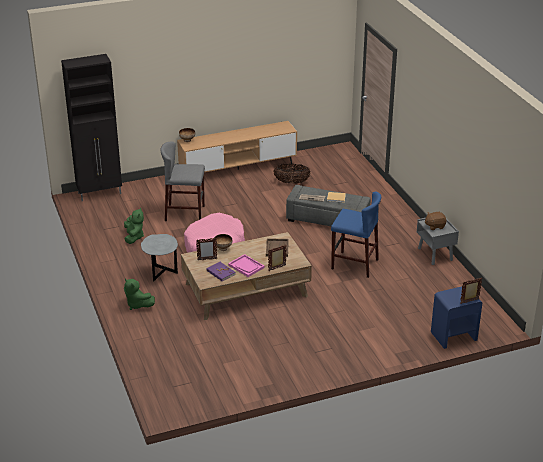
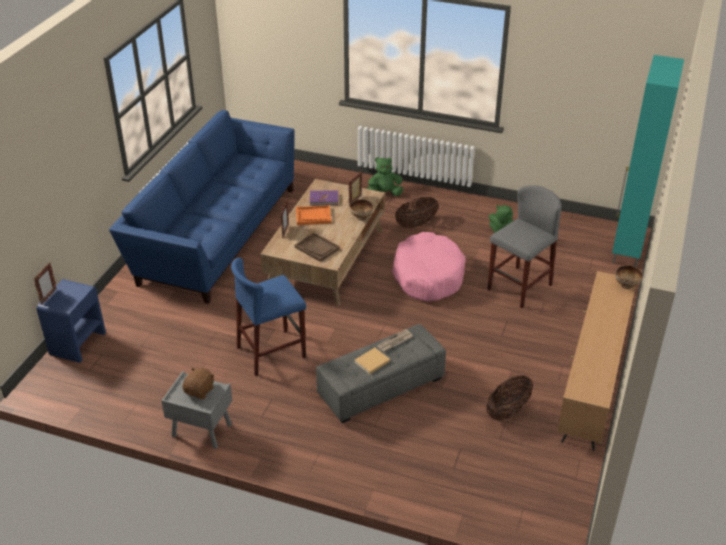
camera: 130 degrees right, 5 degrees up
(100, 193) = (627, 250): black cabinet -> turquoise cabinet
(161, 274) = (416, 224): grey side table -> basket
(246, 266) = (313, 216): pink tray -> orange tray
(282, 352) = (215, 233): none -> blue sofa

